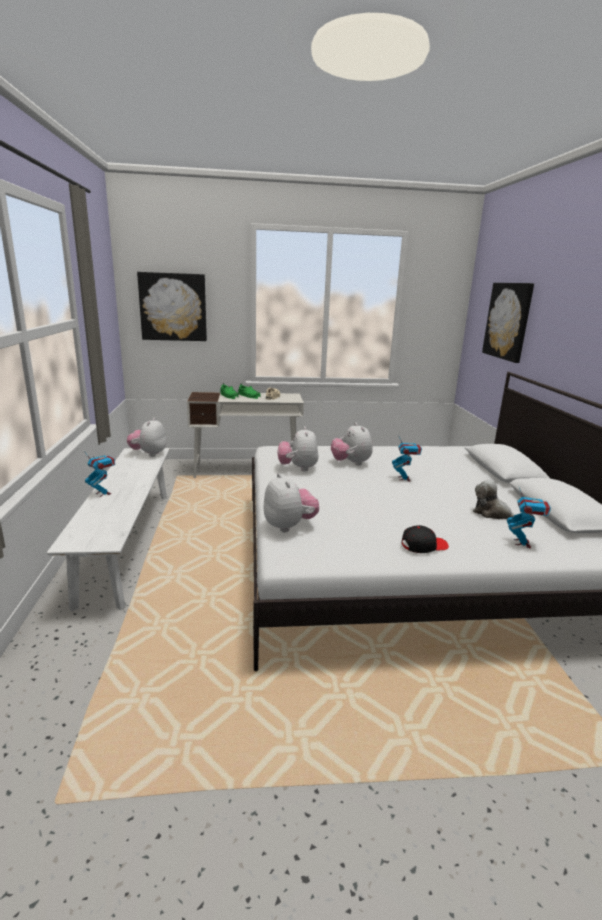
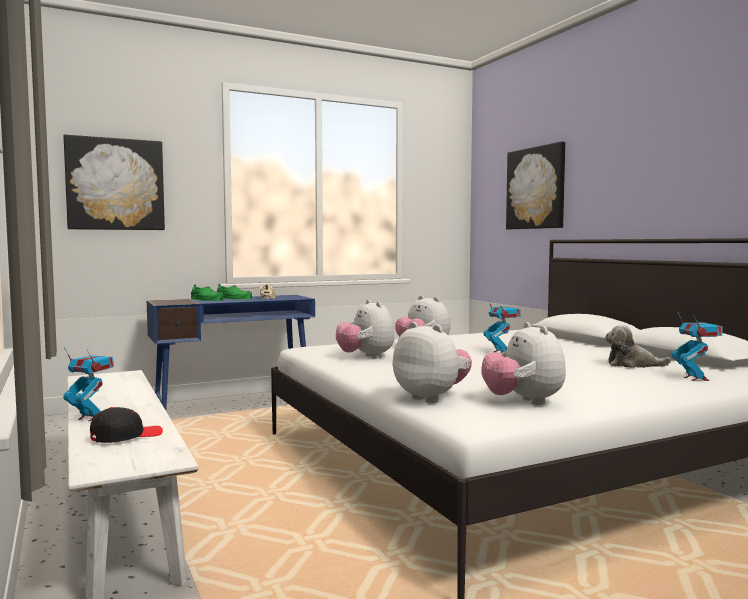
camera: 20 degrees left, 15 degrees down
(149, 454) = (116, 377): plush toy -> plush toy (523, 402)
(246, 471) = (235, 407): white desk -> blue desk
(423, 546) = (607, 392): black cap -> black cap (126, 436)

